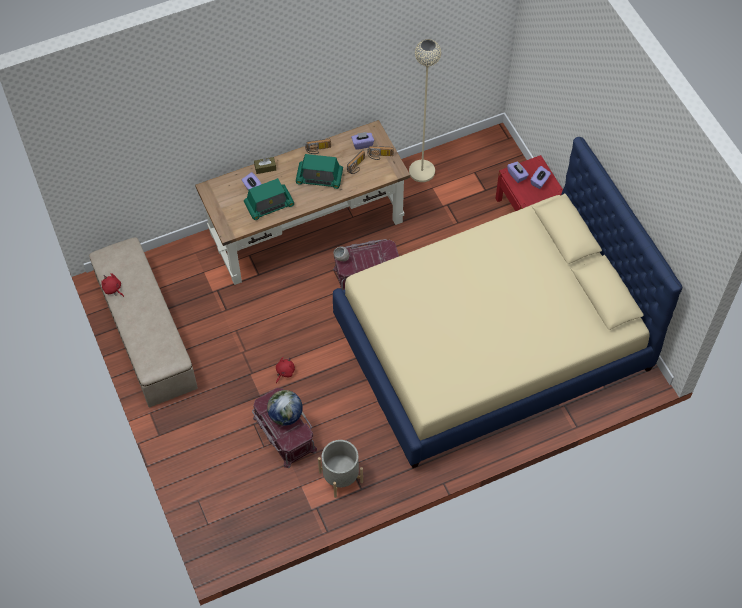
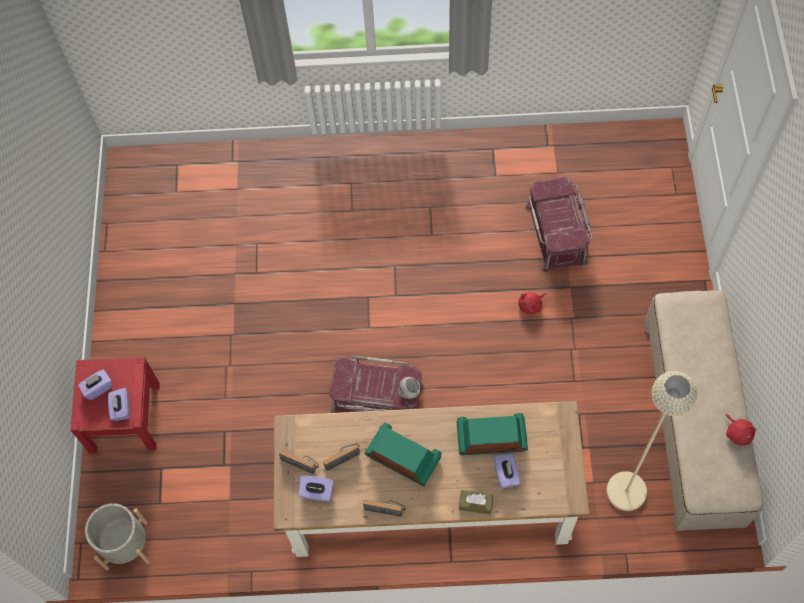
camera: 155 degrees left, 5 degrees up
(285, 415) = (555, 217): globe -> none
(341, 477) = (510, 168): grey planter -> grey planter (126, 545)
(422, 171) = (230, 533): beige floor lamp -> beige floor lamp (625, 492)
(492, 343) = (270, 256): beige bed -> none

